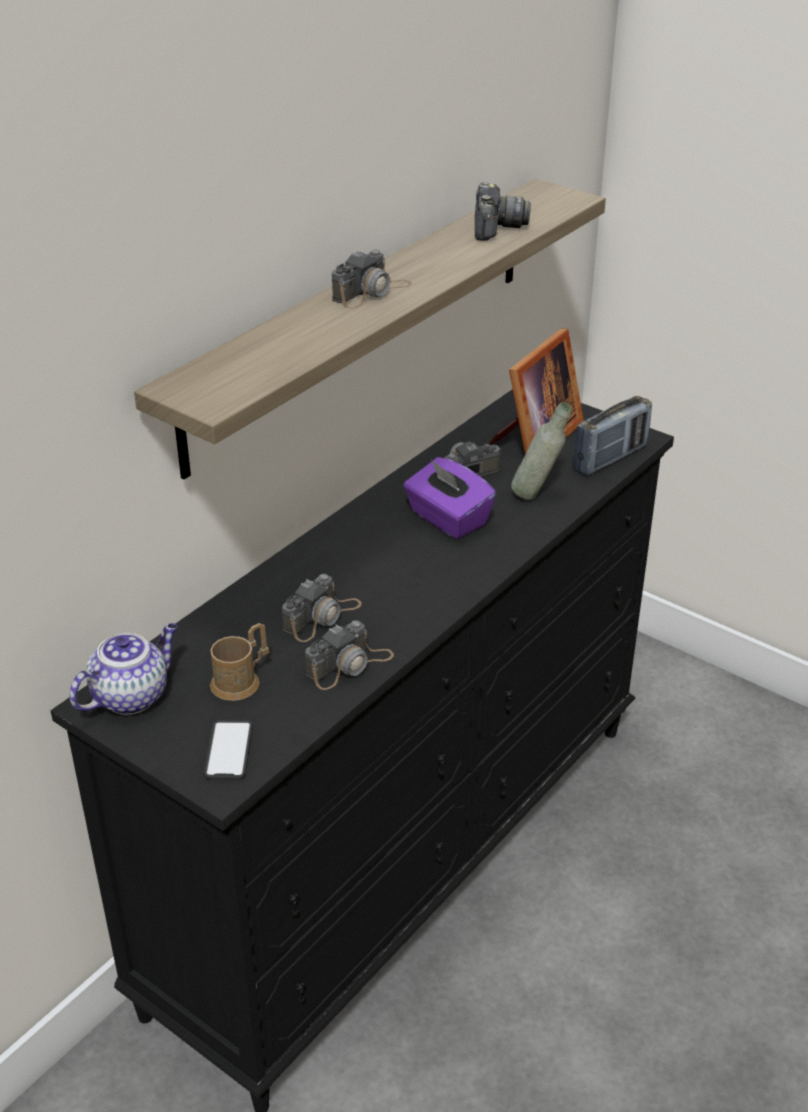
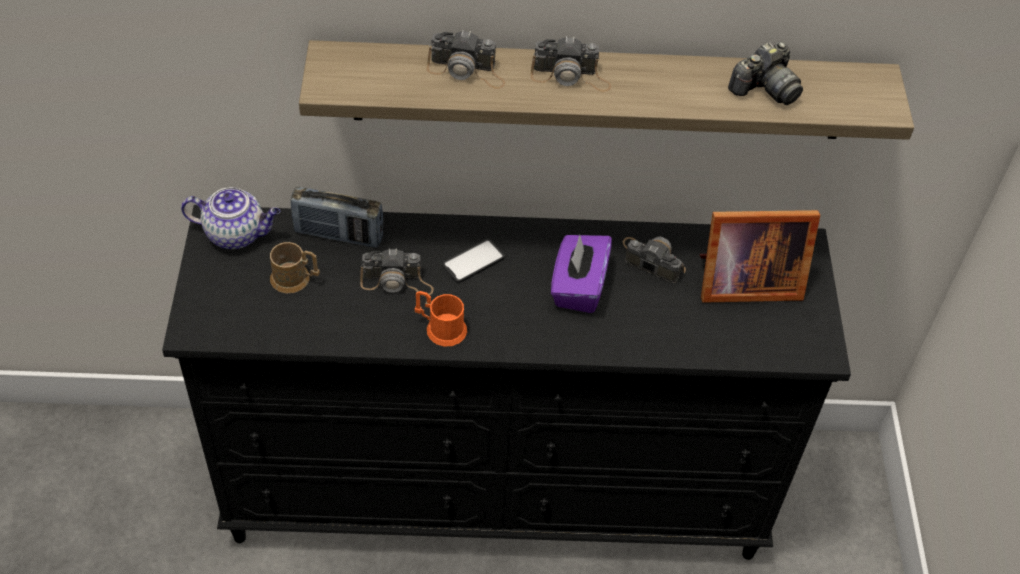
camera: 50 degrees right, 15 degrees up
(228, 751) = (224, 314): phone -> phone (473, 261)
(349, 665) = (358, 327): camera -> camera (467, 71)
(407, 615) = (440, 328): none -> orange mug
(537, 495) = (664, 325): grey bottle -> none
(610, 458) = (768, 346): radio -> radio (338, 235)

